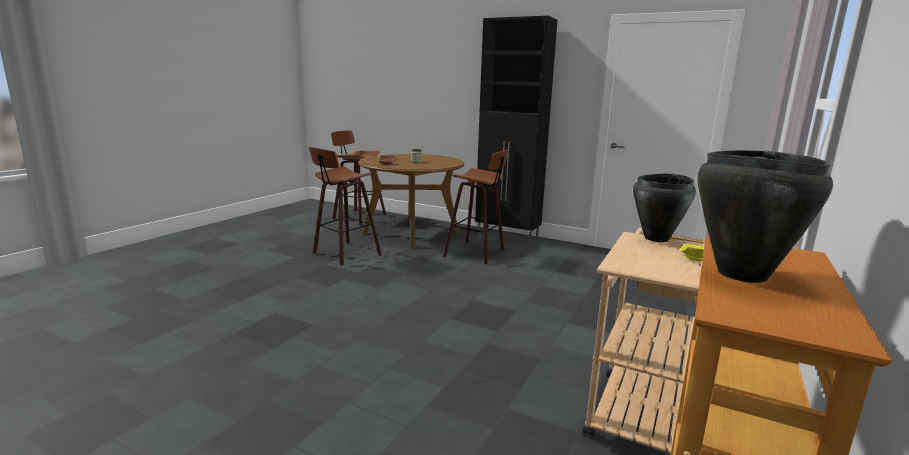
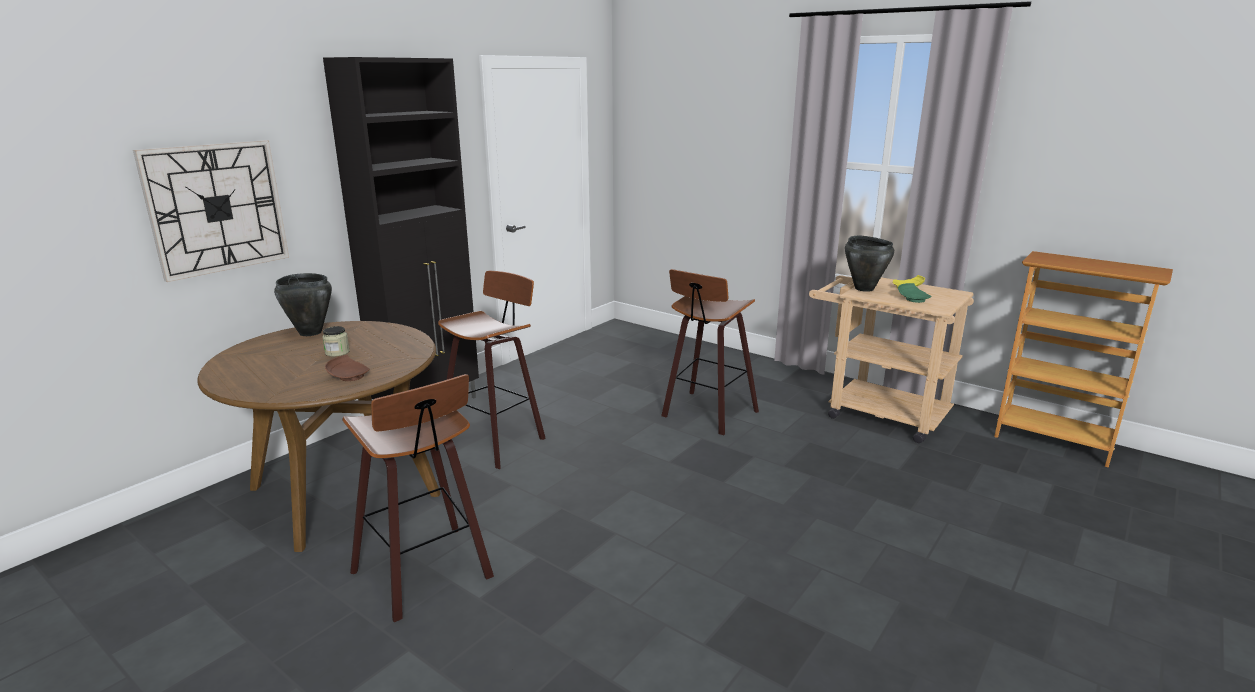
camera: 80 degrees left, 5 degrees up
(357, 216) = (139, 561): stool -> stool (707, 414)
(436, 93) = (216, 208): none -> wall clock
(645, 257) = (913, 299): none -> green plate
(741, 274) = (1095, 267): black cooking pot -> black cooking pot (310, 333)

